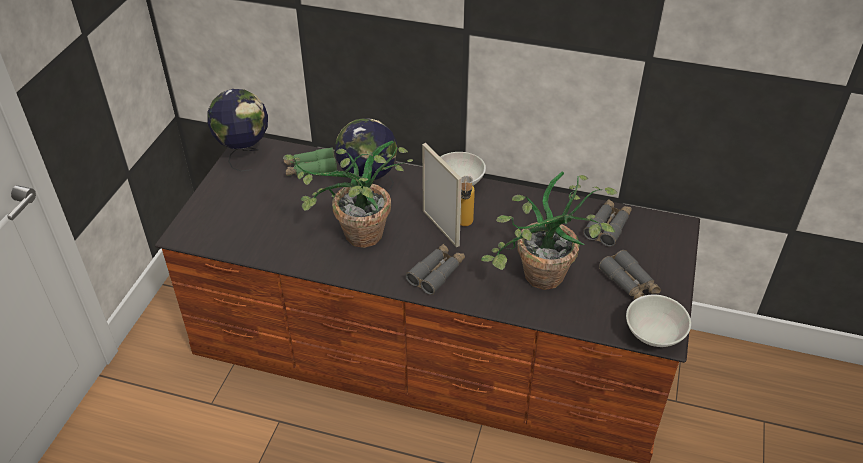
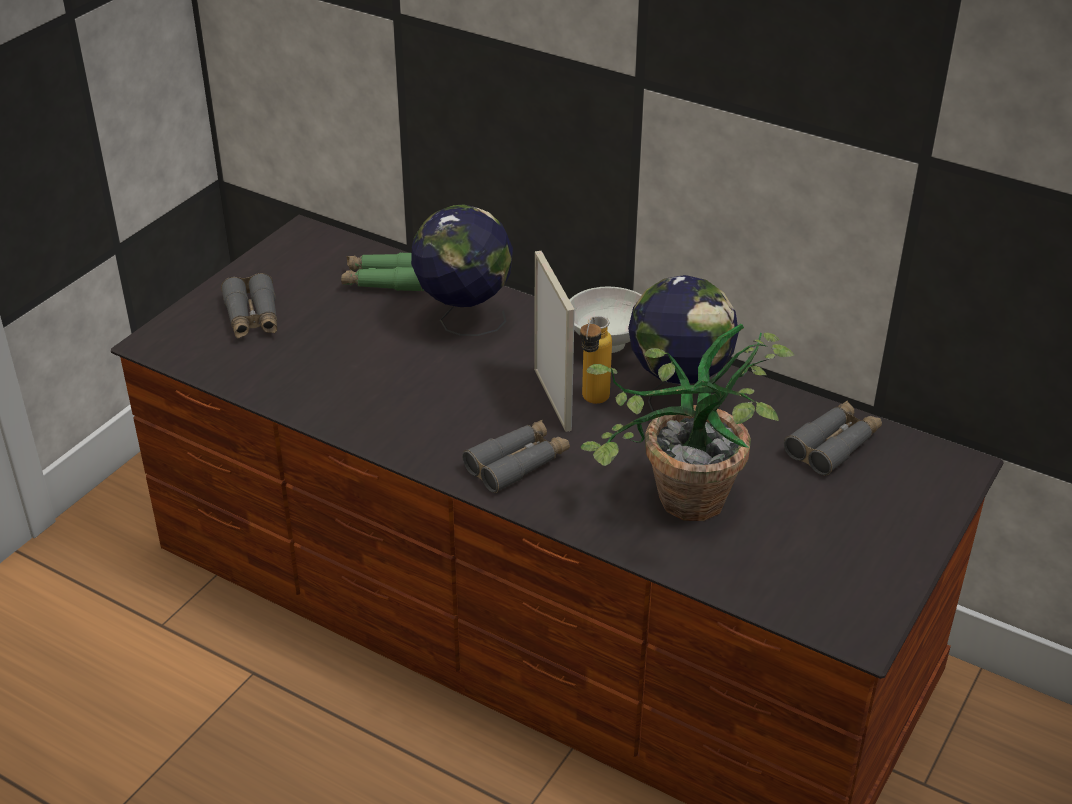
camera: 15 degrees right, 5 degrees down
(244, 155) = (294, 247): globe -> globe (678, 396)
(354, 239) = (409, 392): potted plant -> none
(629, 282) = (834, 536): grey binoculars -> grey binoculars (252, 317)
(655, 338) = (842, 629): white bowl -> none

